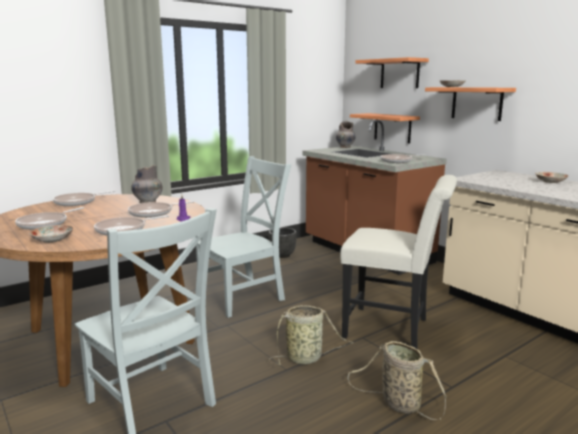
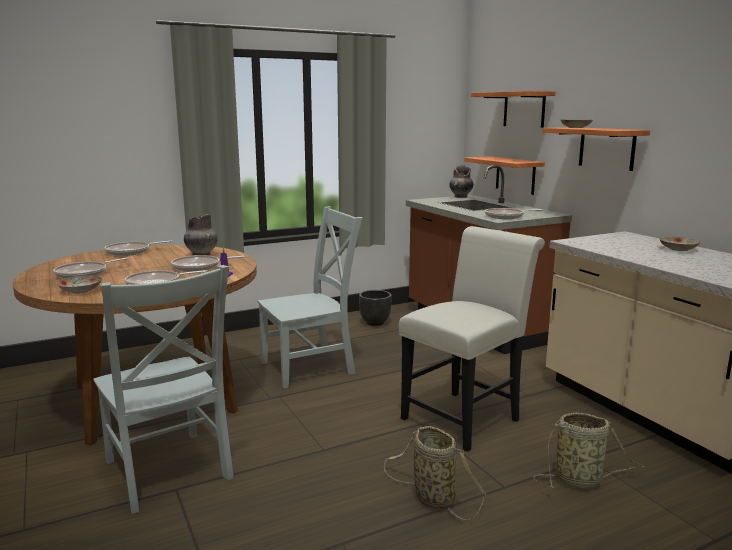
camera: 10 degrees right, 0 degrees up
(306, 358) = (351, 439): basket -> basket (581, 480)
(393, 329) = (465, 417): white chair -> white chair turned 75 degrees counterclockwise

